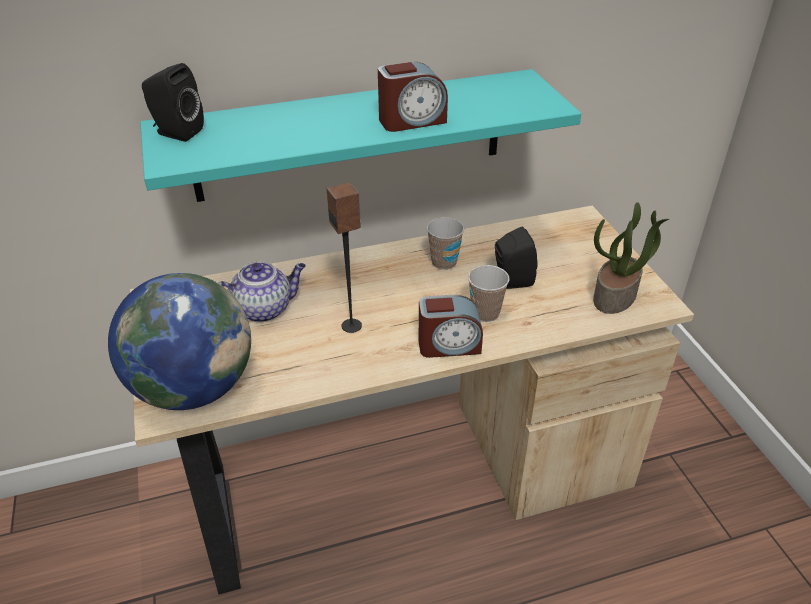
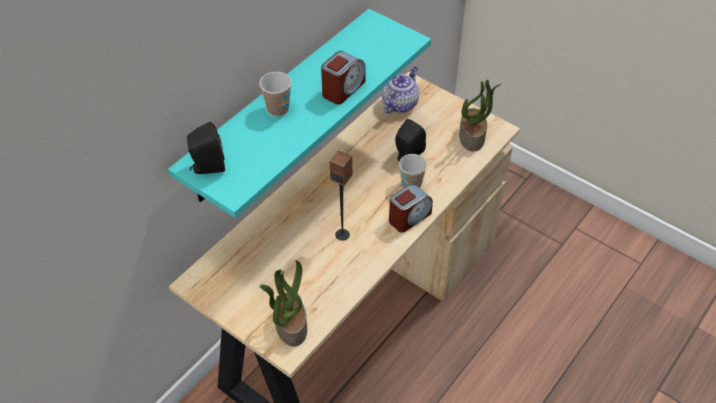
camera: 35 degrees left, 10 degrees up
(194, 388) = (290, 325): globe -> potted plant
(264, 309) = (277, 252): teapot -> teapot (400, 103)
(444, 262) = (356, 161): cup -> cup (278, 109)

